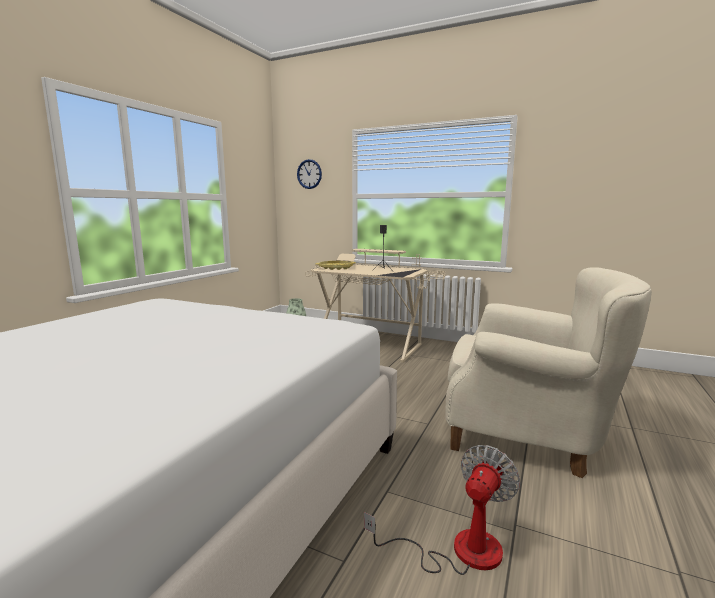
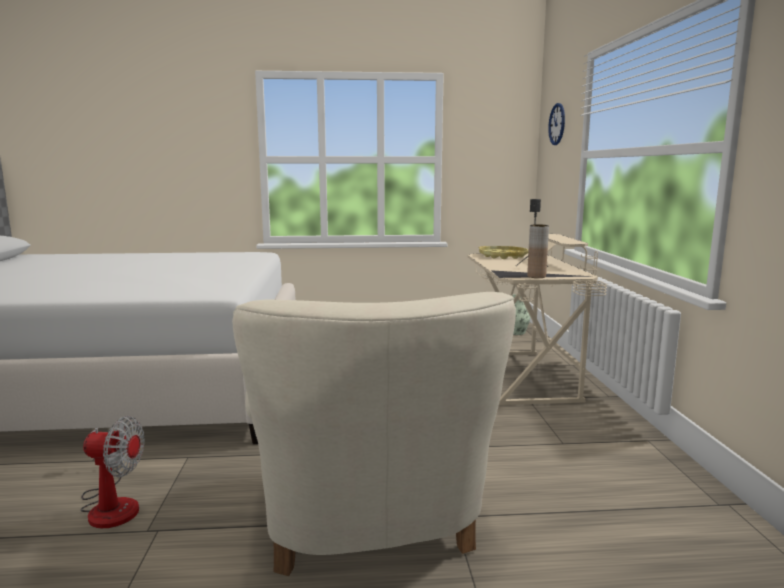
camera: 60 degrees right, 0 degrees up
(410, 273) = (536, 276): none -> brown vase

